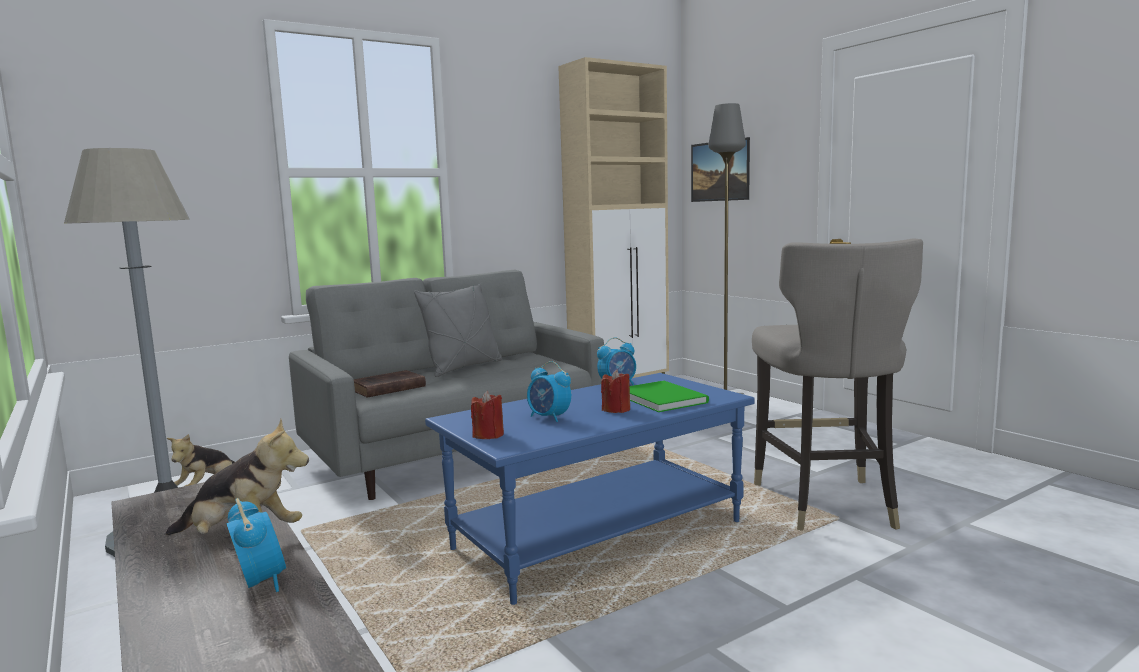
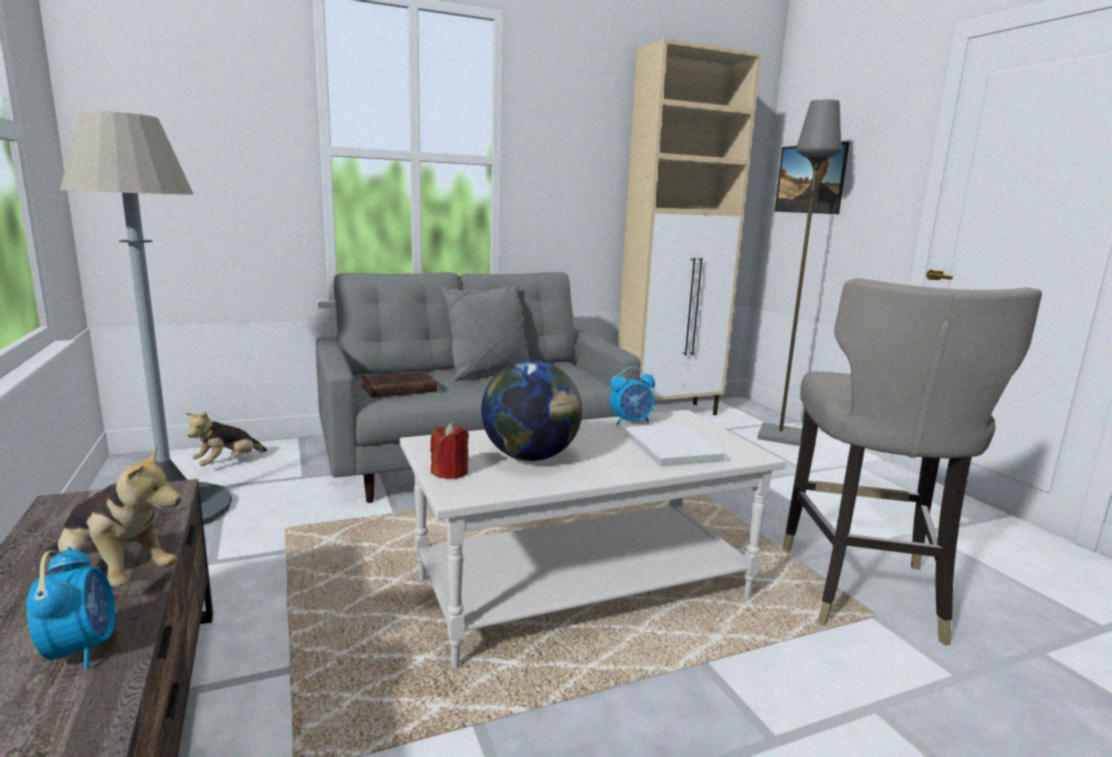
camera: 10 degrees right, 5 degrees up
(549, 418) = (531, 457): alarm clock -> globe
(598, 535) = (583, 588): blue coffee table -> white coffee table
(616, 409) = (612, 456): red candle -> none
(662, 398) = (673, 447): green book -> white book

